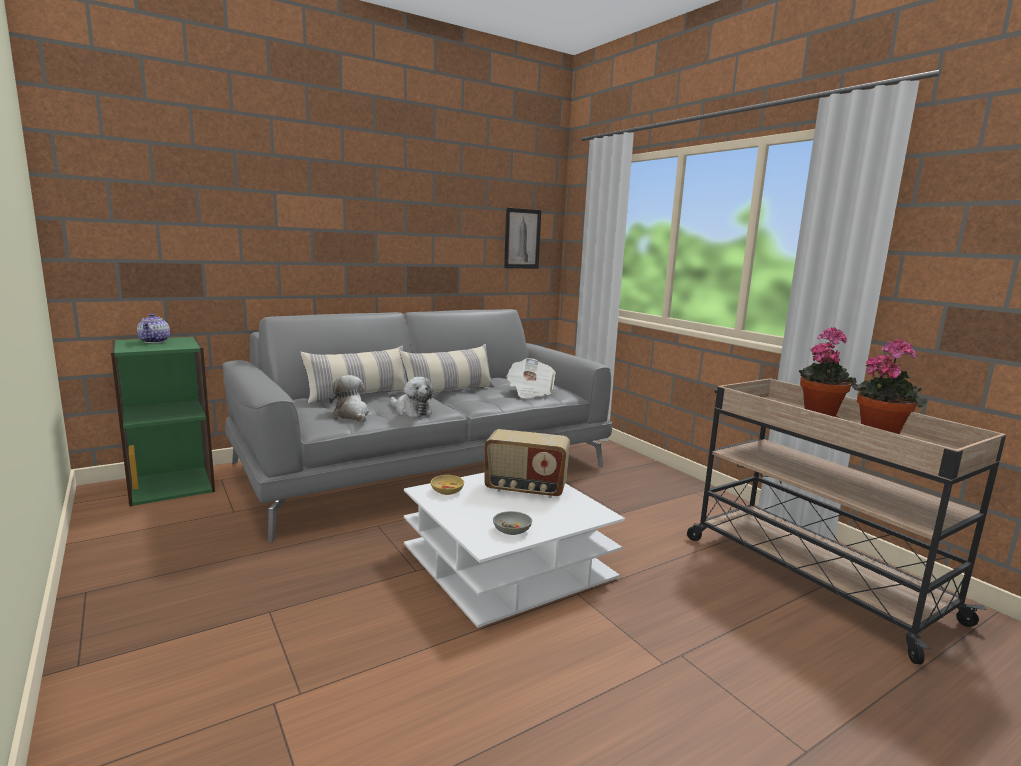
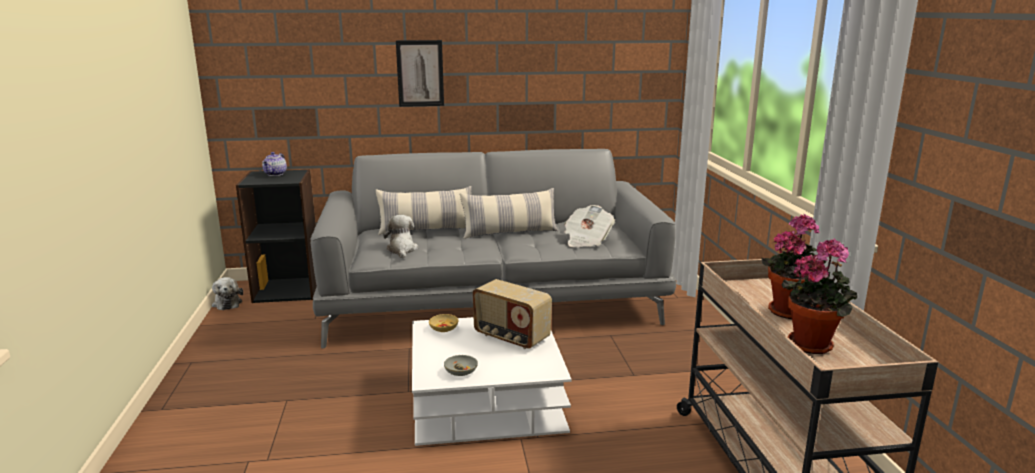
camera: 25 degrees right, 5 degrees up
(171, 485) = (288, 289): green bookcase -> black bookcase
(411, 411) = (453, 251): plush toy -> plush toy (227, 303)
(522, 238) = (628, 72): picture -> picture (420, 73)

